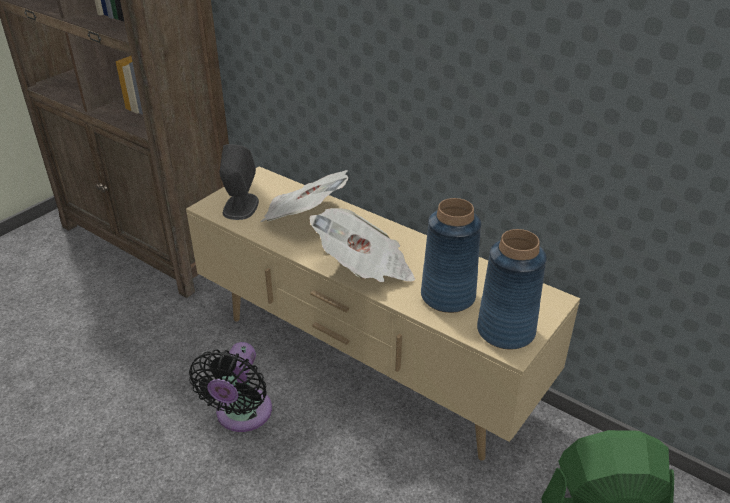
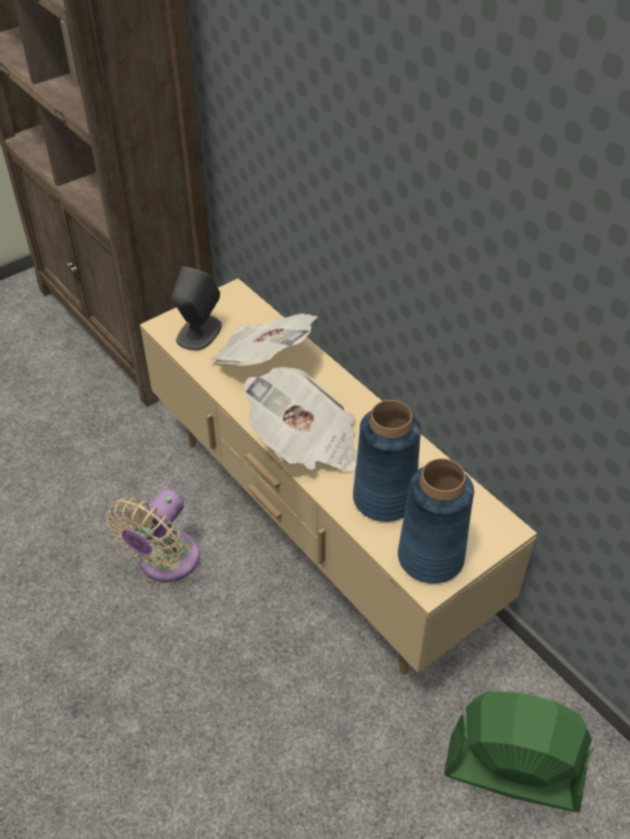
camera: 15 degrees right, 10 degrees up
(241, 415) = (165, 562): black fan -> beige fan

